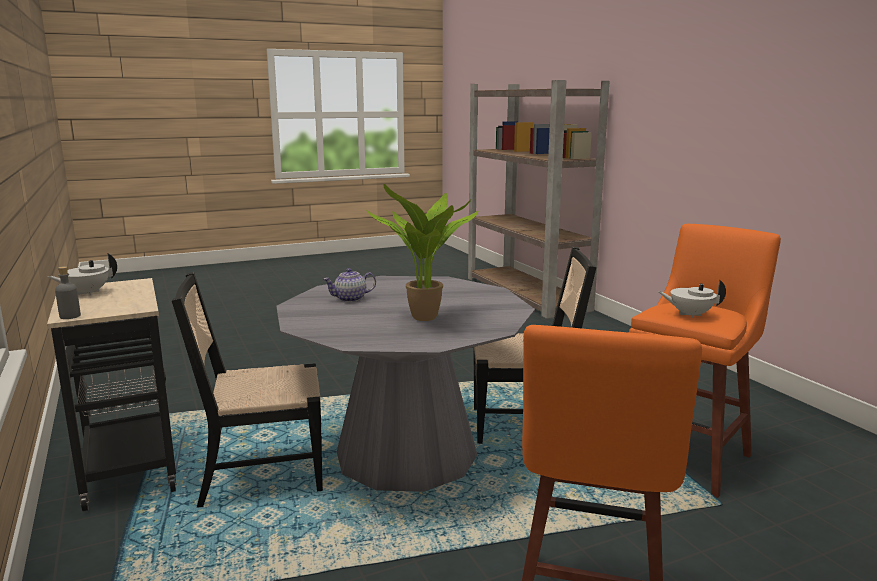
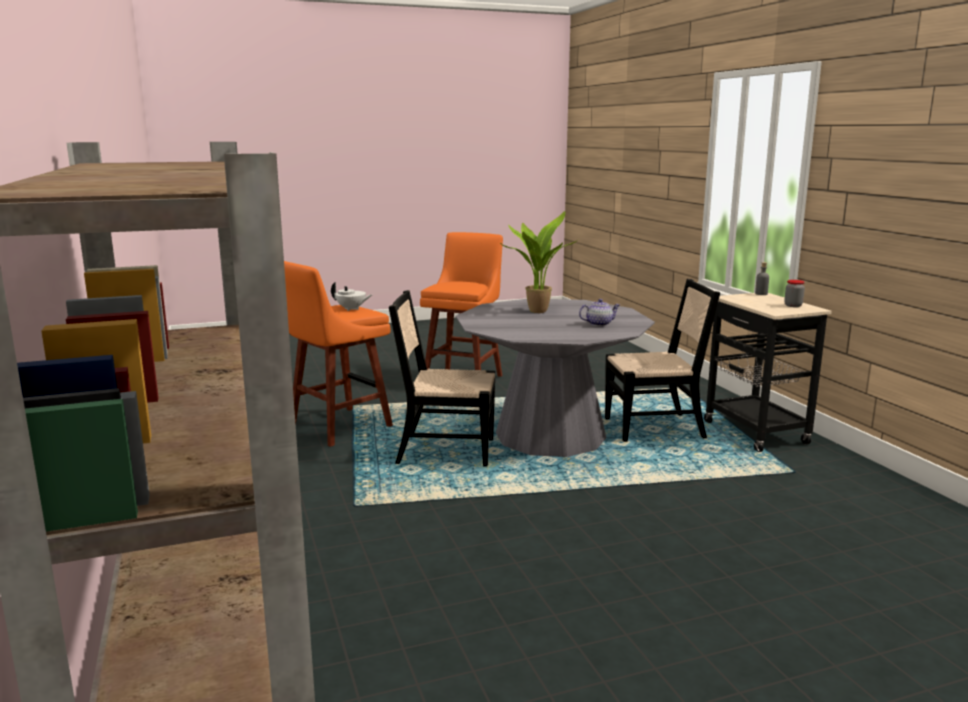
camera: 175 degrees left, 0 degrees up
(87, 293) = (793, 305): white teapot -> jar

